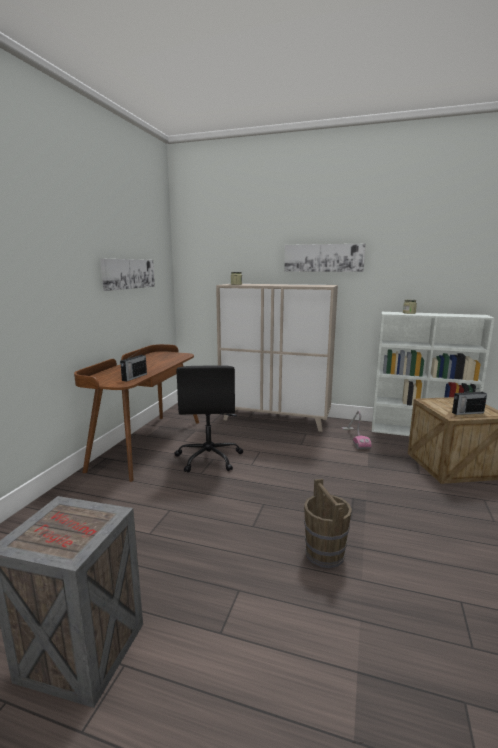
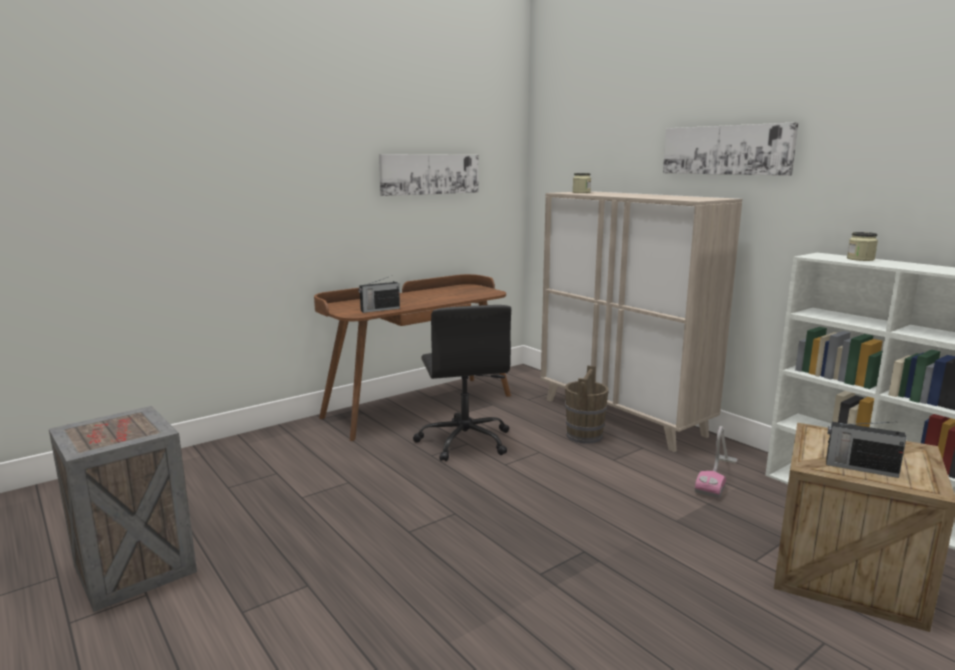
camera: 35 degrees right, 0 degrees up
(209, 458) = (464, 441): black office chair -> black office chair turned 45 degrees counterclockwise
(324, 553) = (447, 595): brown bucket -> brown bucket (584, 435)

